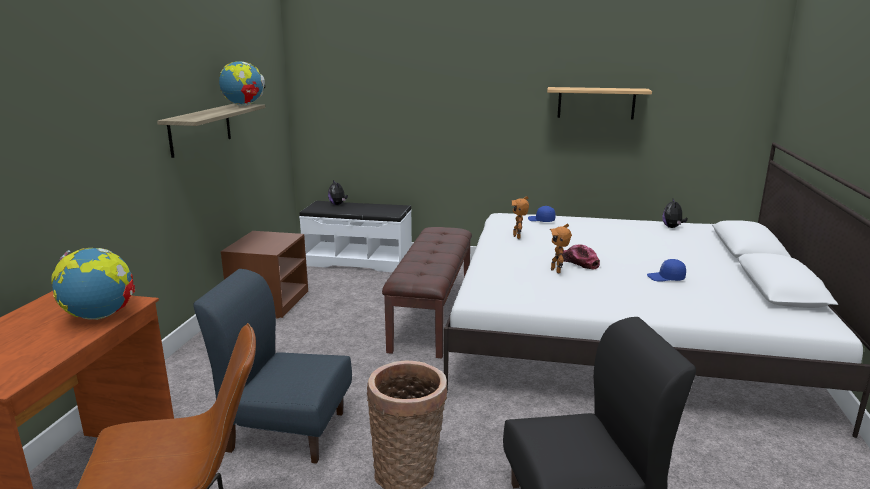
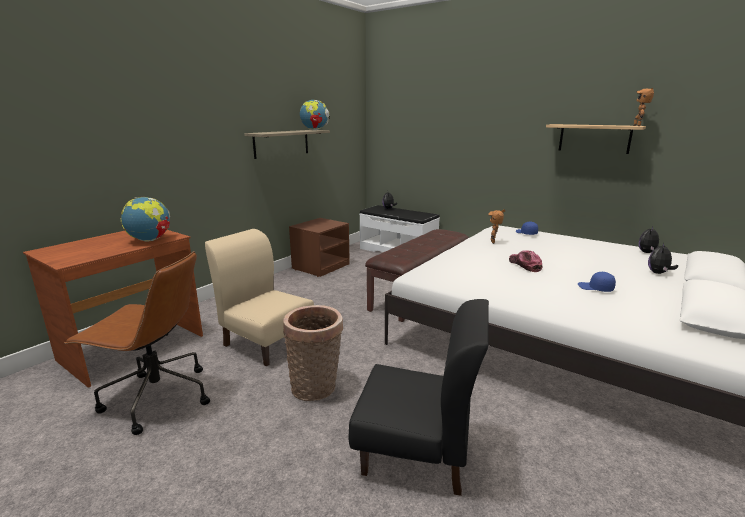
camera: 25 degrees right, 0 degrees up
(286, 430) = (266, 342): blue chair -> beige chair
(557, 271) = (500, 268): toy robot -> toy robot (638, 126)
(701, 250) = (659, 273): none -> plush toy

